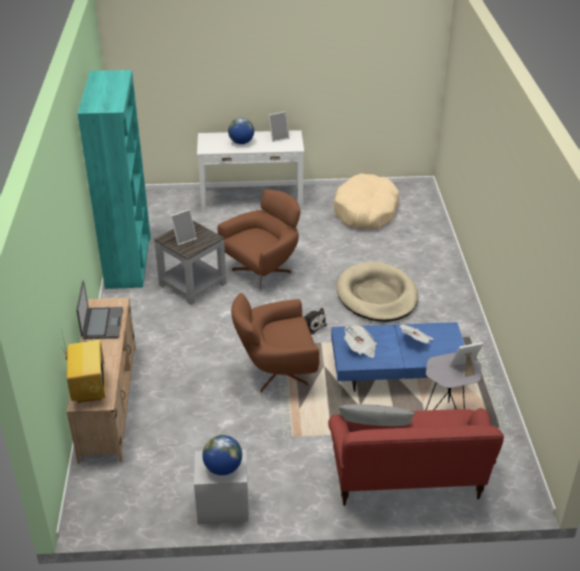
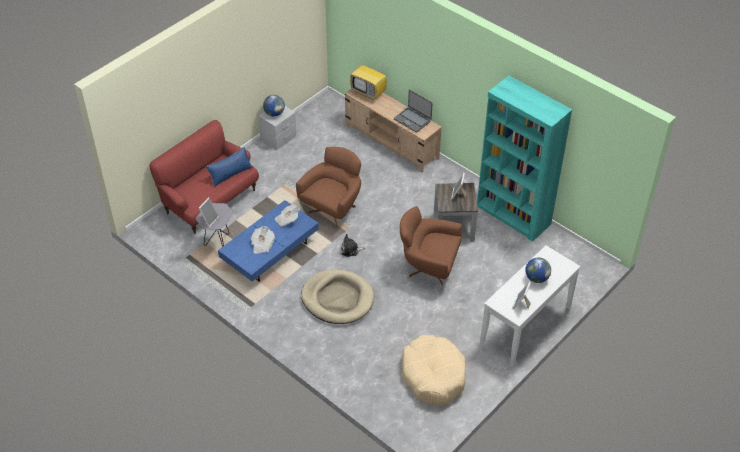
camera: 135 degrees right, 10 degrees up
(263, 270) = (428, 267): brown armchair -> brown armchair turned 105 degrees clockwise
(374, 426) = (230, 174): grey pillow -> blue pillow

